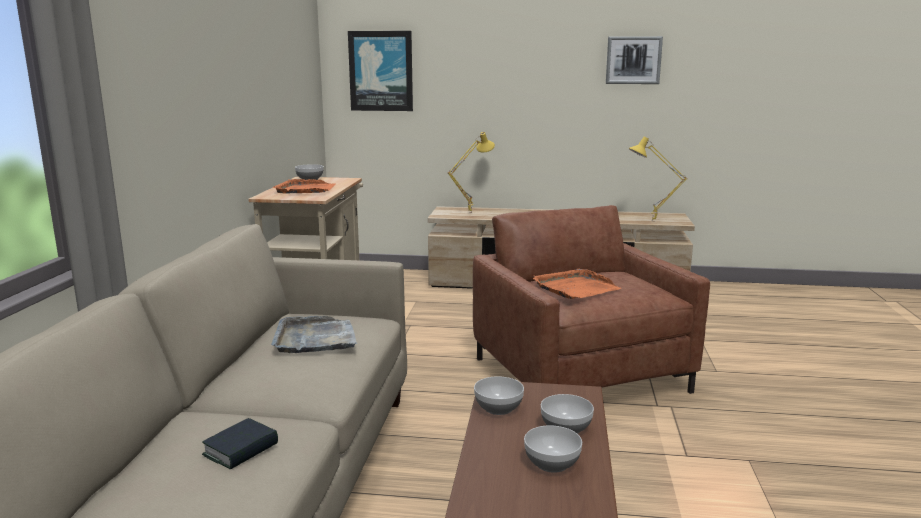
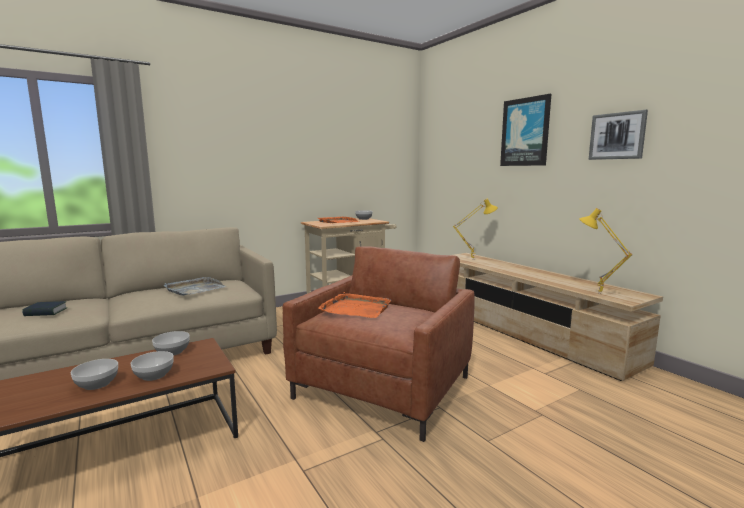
camera: 50 degrees right, 5 degrees down
(381, 71) = (445, 155): picture -> picture (525, 132)

